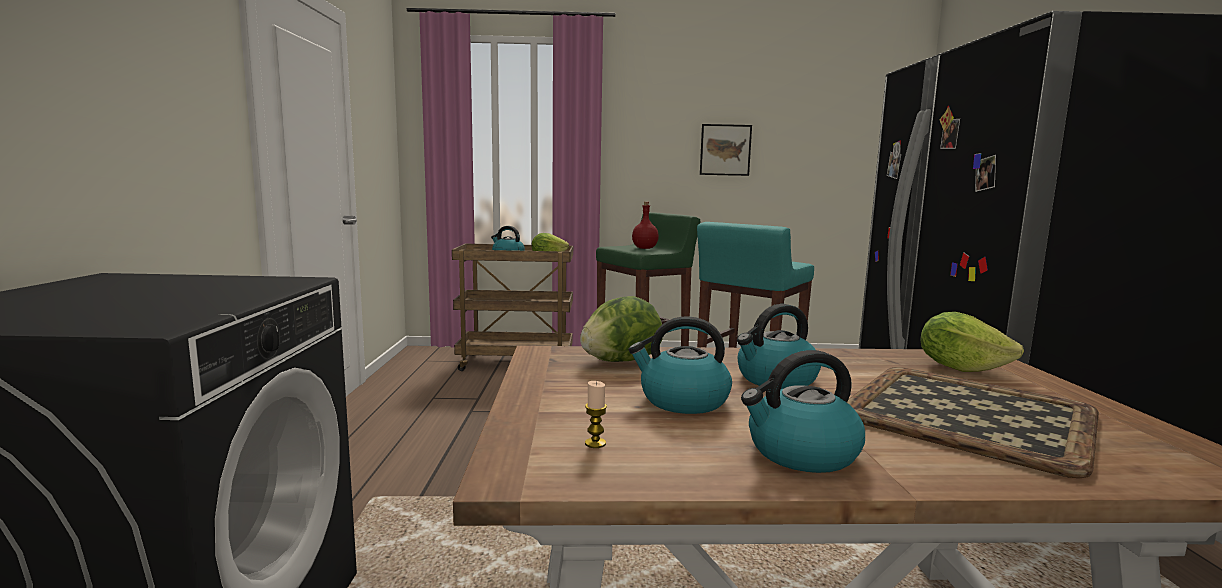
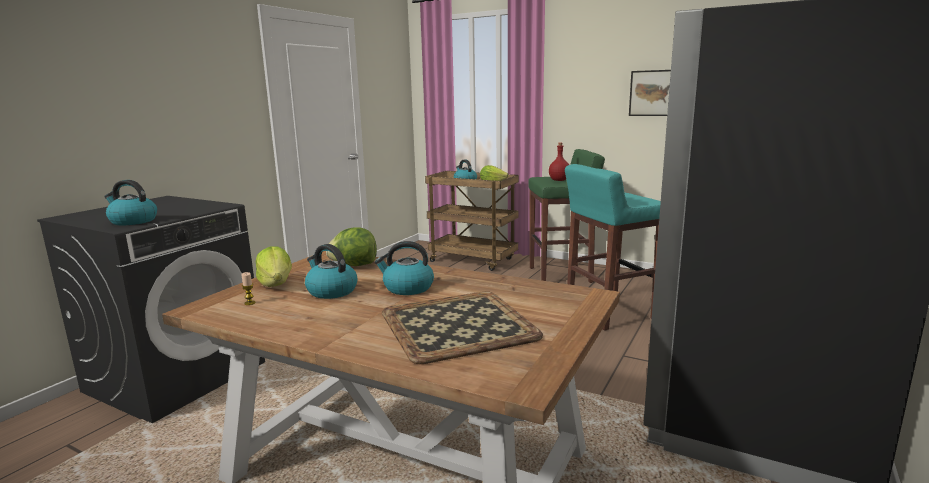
camera: 30 degrees right, 5 degrees up
(801, 453) = (319, 324): kettle -> kettle (132, 221)
(960, 368) = (547, 299): lettuce -> lettuce (276, 284)

